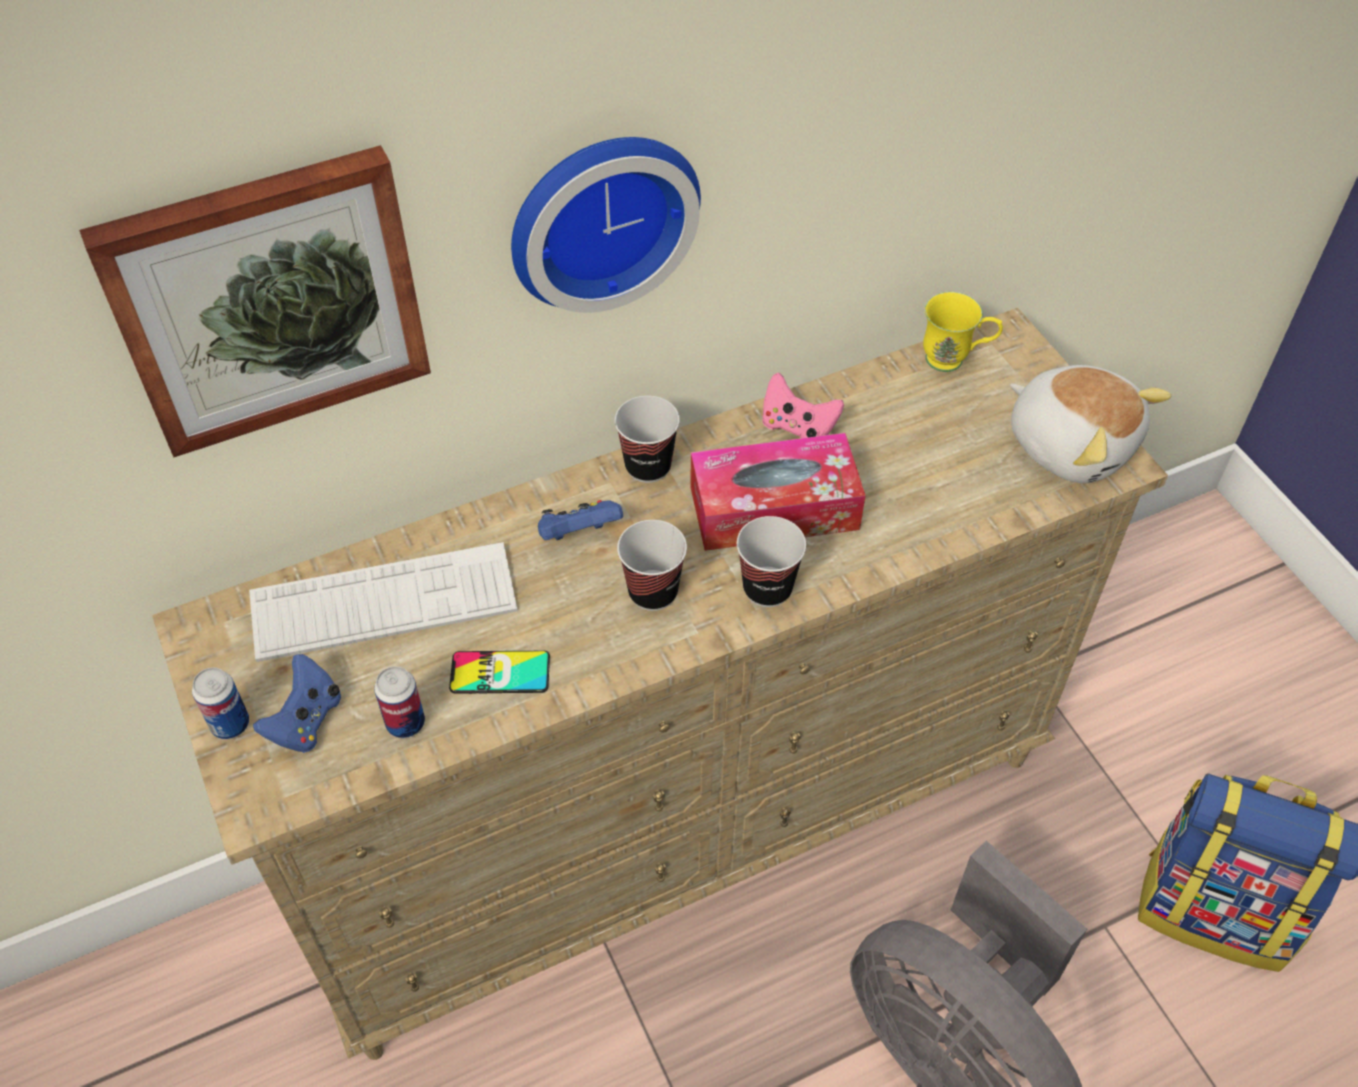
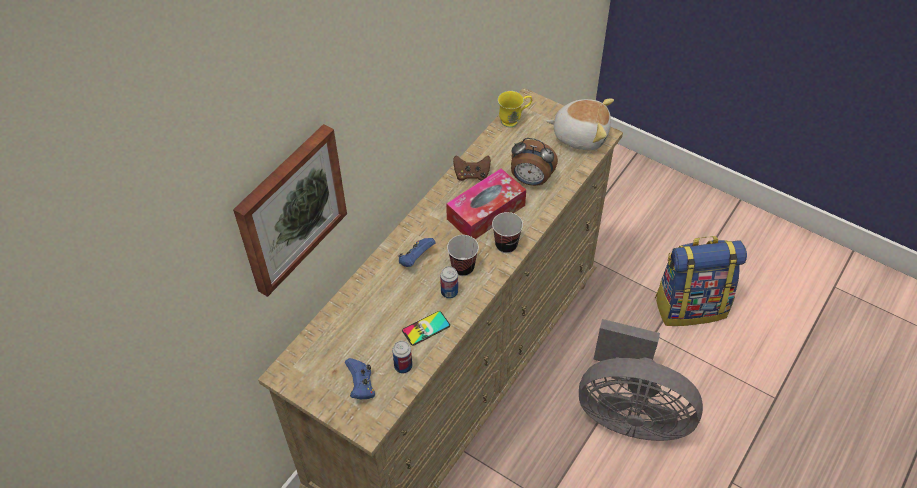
camera: 30 degrees left, 0 degrees up
(230, 724) = (330, 404): can -> can (449, 292)
(384, 603) = (356, 325): keyboard -> none
(599, 215) = (389, 117): wall clock -> none
(648, 466) = (423, 218): cup -> none
(797, 427) = (471, 175): pink game controller -> brown game controller
(906, 487) = (531, 180): none -> alarm clock

